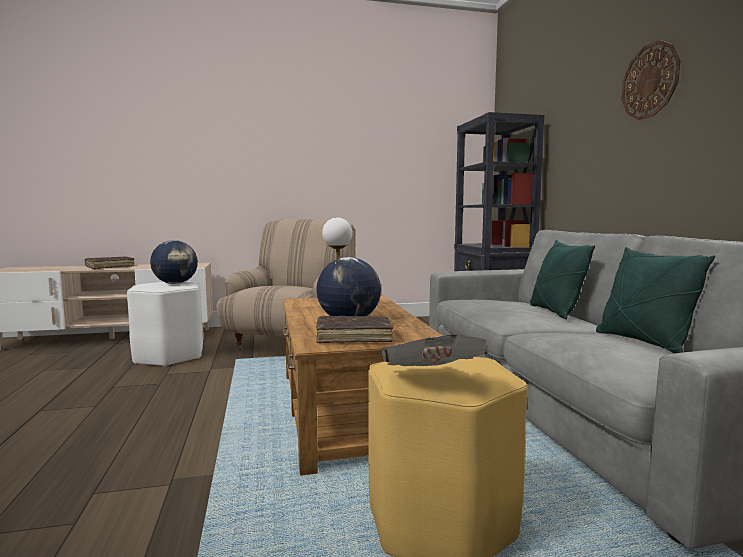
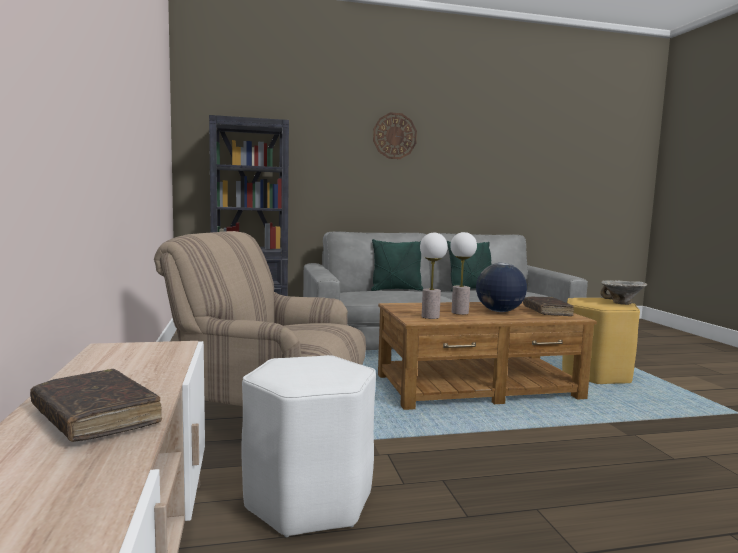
camera: 90 degrees left, 0 degrees up
(175, 283) = (301, 365): globe -> none
(315, 303) = (430, 317): none -> table lamp
(432, 382) = (621, 303): newspaper -> bowl

